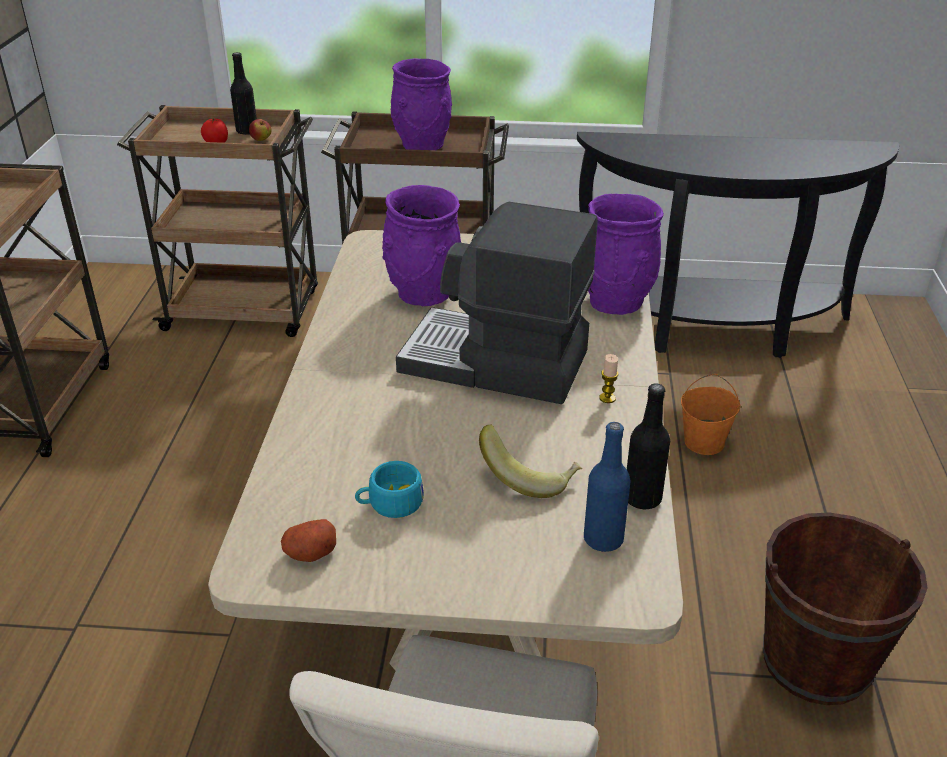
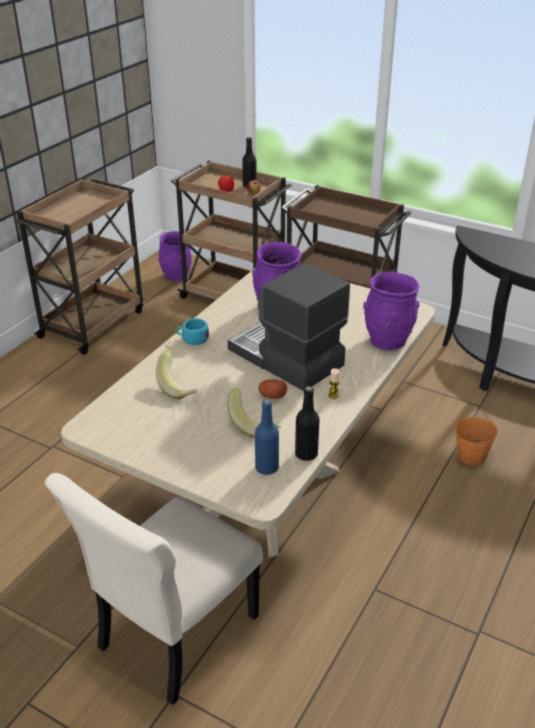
camera: 25 degrees right, 0 degrees up
(310, 553) = (117, 428): potato -> potato (272, 396)
(364, 452) = (179, 387): none -> banana
(390, 504) = (172, 416): turquoise cup -> turquoise cup (192, 338)
(421, 145) = (347, 215): purple vase -> purple vase (176, 276)
(816, 662) = (448, 608): brown bucket -> none

